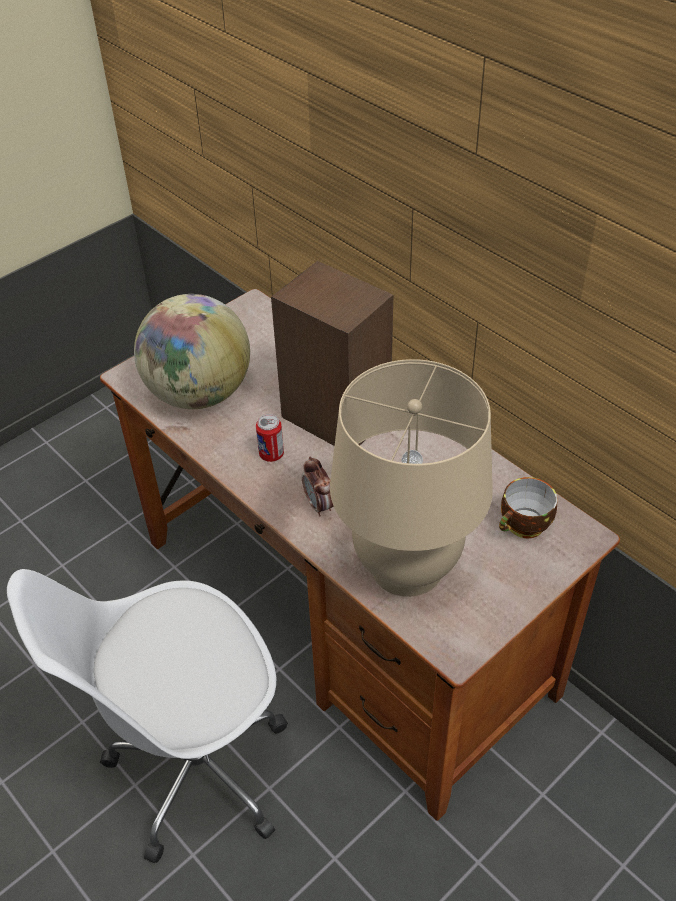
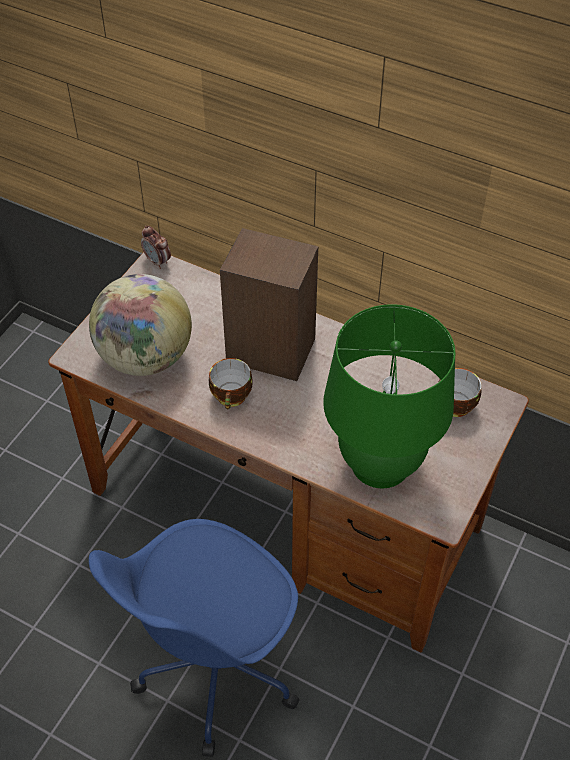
camera: 20 degrees left, 5 degrees up
(194, 773) = (213, 675): white office chair -> blue office chair
(271, 454) = (232, 397): can -> cup
(319, 505) = (291, 430): alarm clock -> alarm clock (157, 261)
(407, 566) = (380, 463): beige table lamp -> green table lamp

